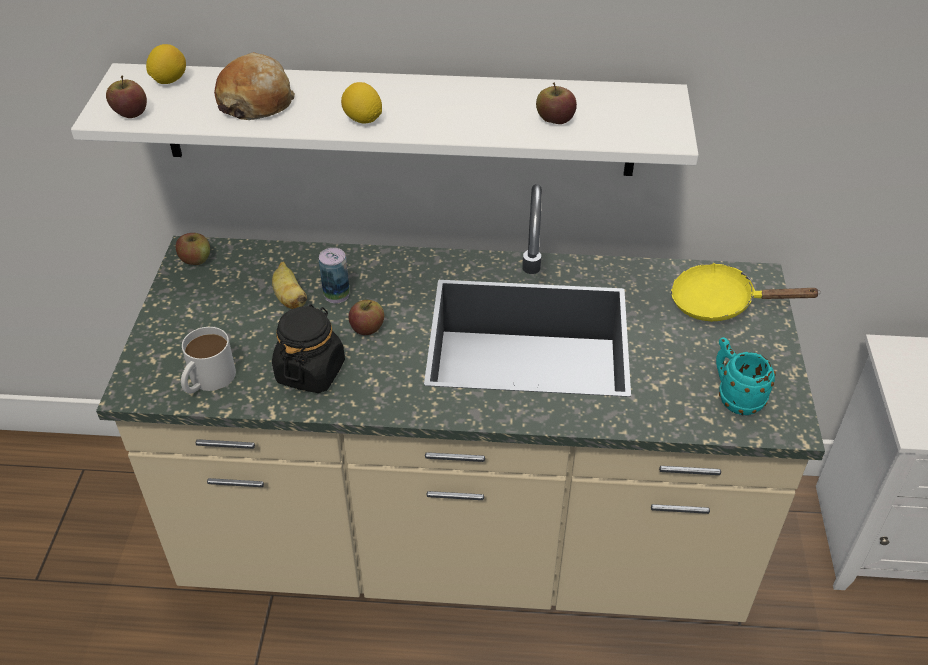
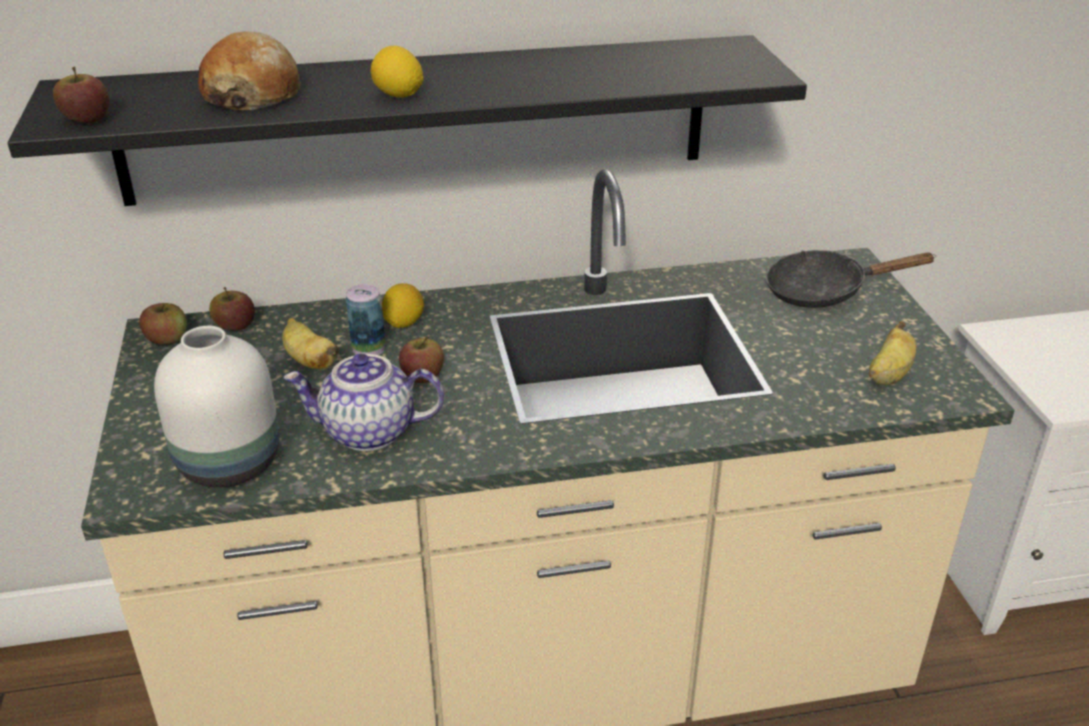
camera: 15 degrees left, 10 degrees down
(169, 80) = (126, 87): lemon -> lemon (403, 323)
(207, 380) = (230, 465): white mug -> white vase
(310, 371) = (368, 432): black jar -> teapot
(398, 120) = (418, 120): white shelf -> black shelf
(554, 120) = (628, 73): apple -> apple (235, 326)
(720, 303) = (824, 291): yellow frying pan -> black frying pan
(734, 397) = (888, 375): turquoise mug -> banana

